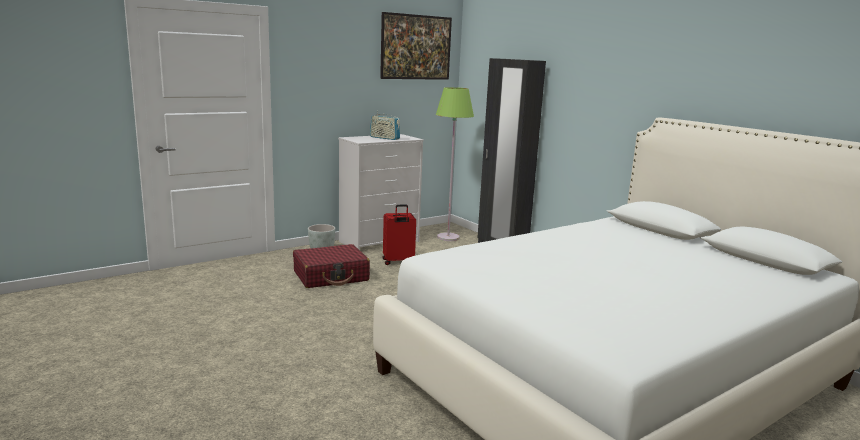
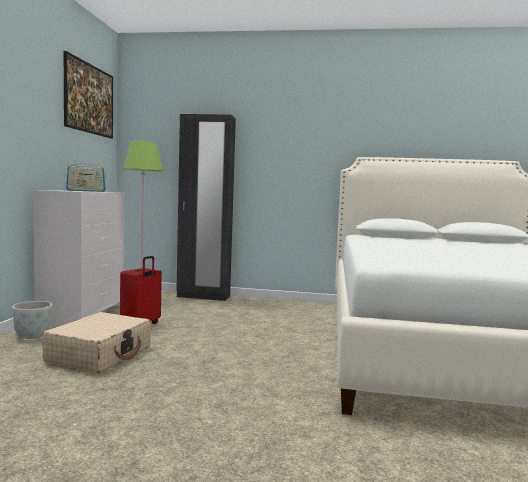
camera: 45 degrees left, 10 degrees down
(331, 276) = (100, 354): red suitcase -> beige suitcase

